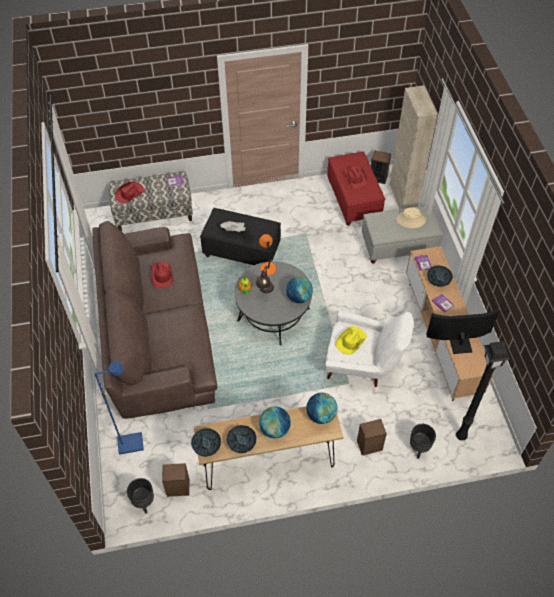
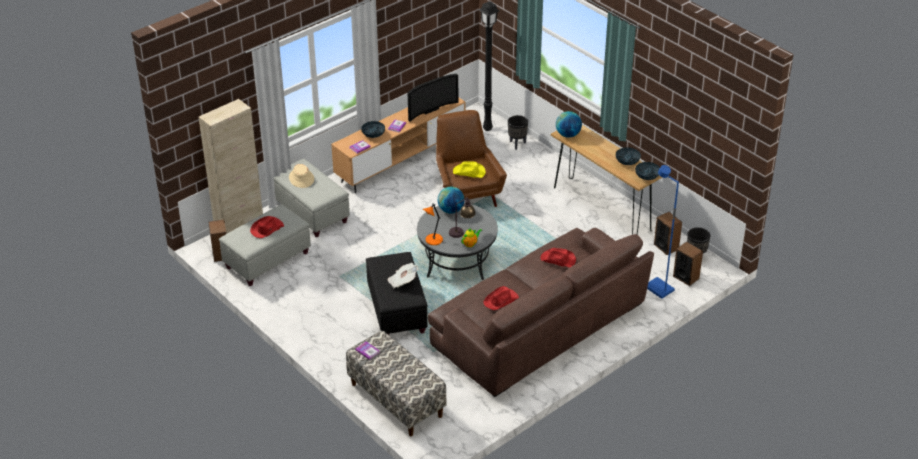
camera: 120 degrees left, 15 degrees down
(129, 193) = (413, 378): red hat -> red hat (558, 260)
(275, 429) = (601, 151): globe -> none
(353, 200) = (268, 260): red ottoman -> grey ottoman
(362, 365) = (466, 192): white armchair -> brown armchair
(369, 445) = (536, 167): speaker -> speaker (686, 277)
(460, 341) = (429, 109): television -> television turned 90 degrees counterclockwise

